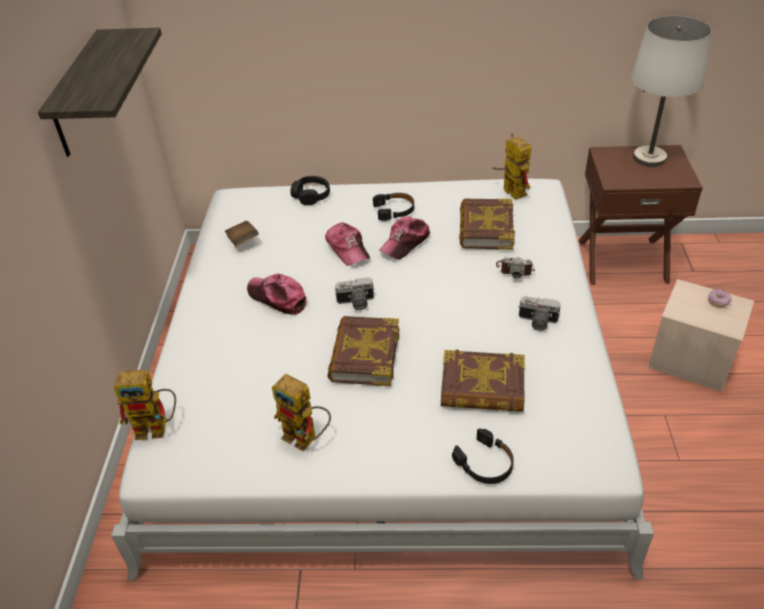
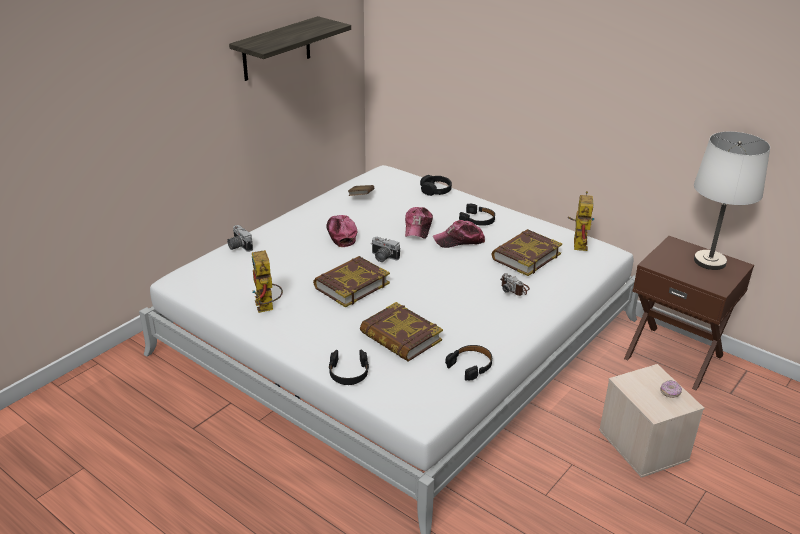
camera: 35 degrees right, 10 degrees down
(158, 427) = (202, 264): toy robot -> none
(537, 322) = (487, 324): camera -> camera (238, 246)
(579, 378) = (471, 365): none -> black headphones

